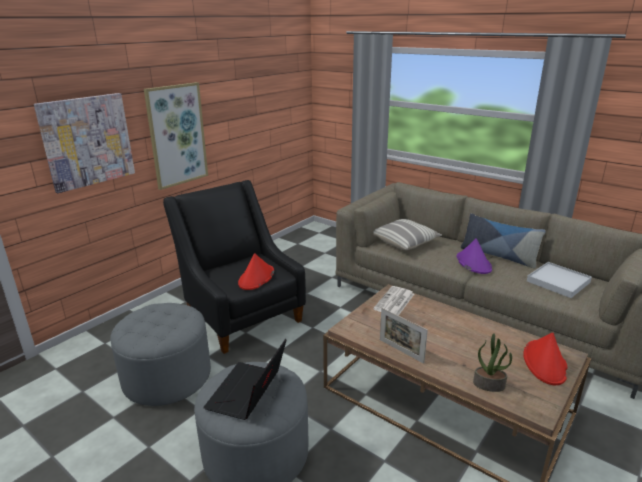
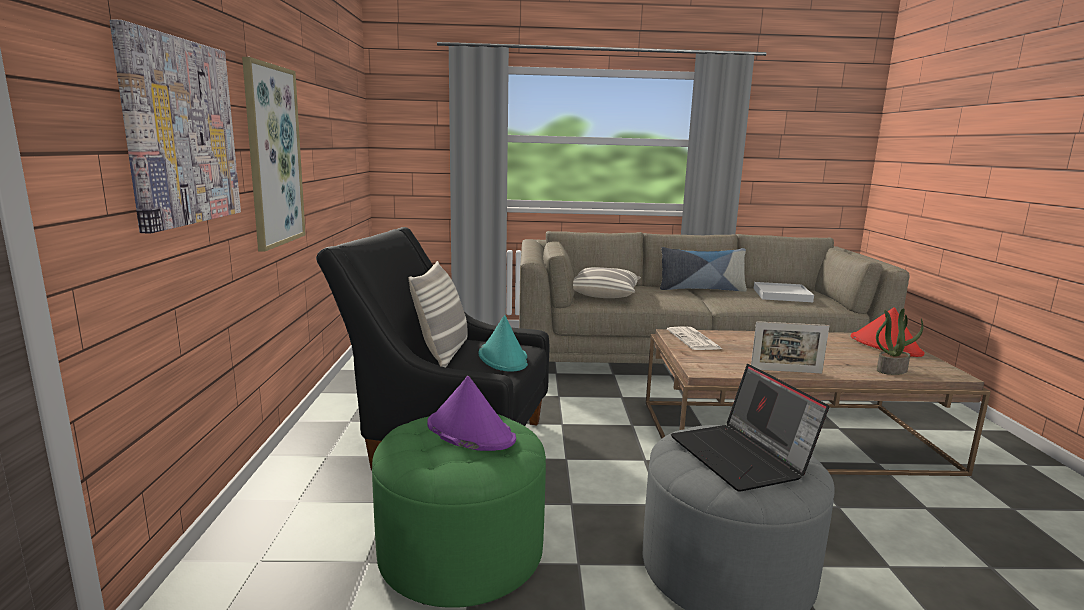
camera: 40 degrees left, 10 degrees down
(167, 376) = (461, 552): grey ottoman -> green ottoman
(234, 265) = (443, 354): none -> pillow
(256, 278) = (503, 358): red hat -> turquoise hat
(473, 263) = (696, 296): purple hat -> purple hat (469, 432)

